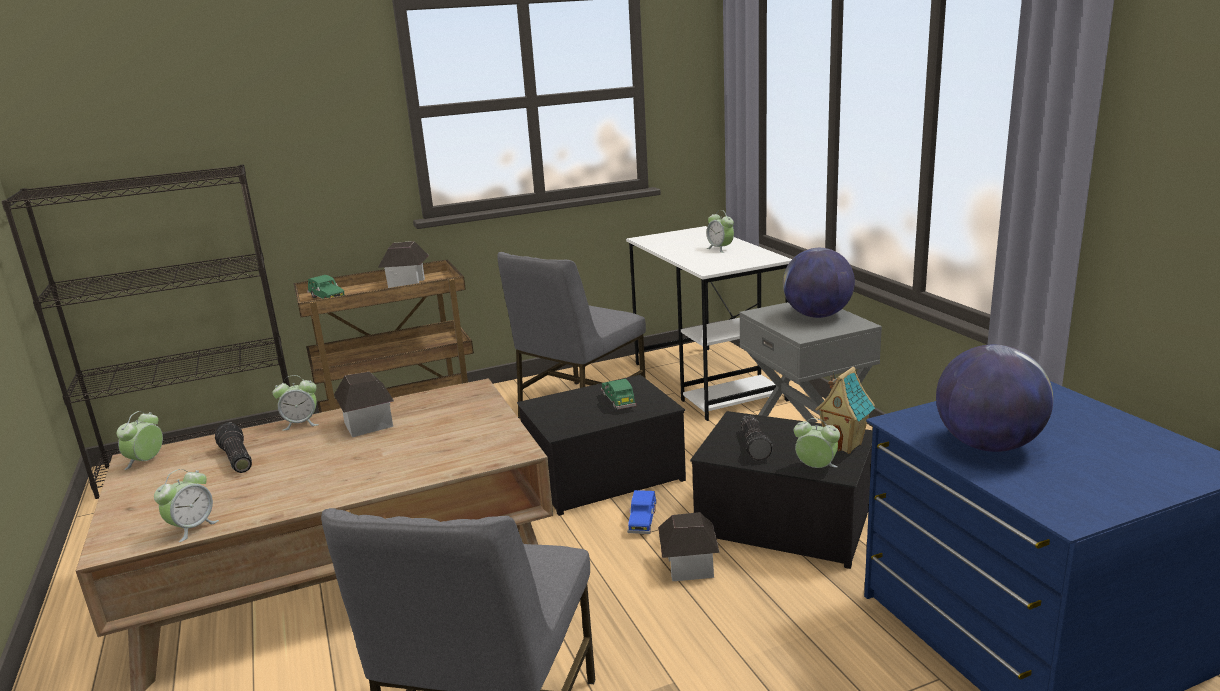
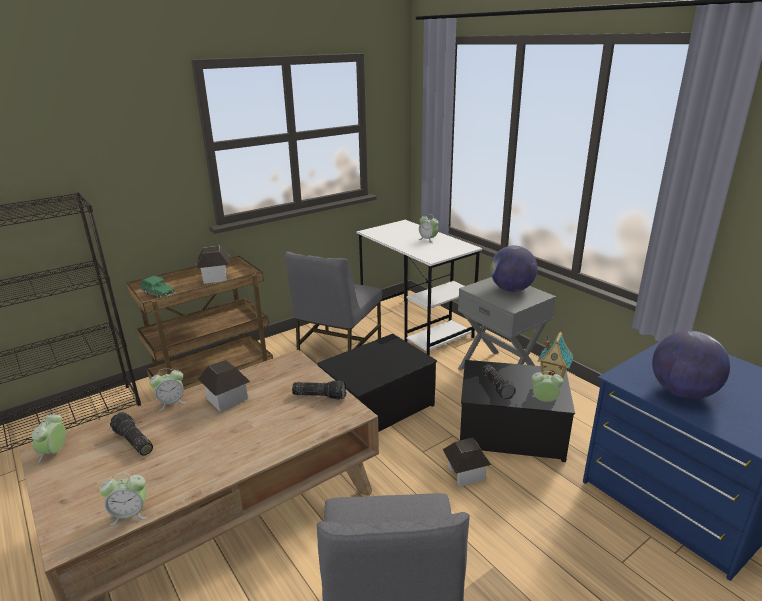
camera: 15 degrees left, 5 degrees up
(192, 528) = (130, 514): alarm clock -> alarm clock turned 60 degrees clockwise
(486, 429) = (320, 395): none -> flashlight
(618, 402) = (389, 357): green toy car -> none
(643, 521) = (419, 441): blue toy car -> none

